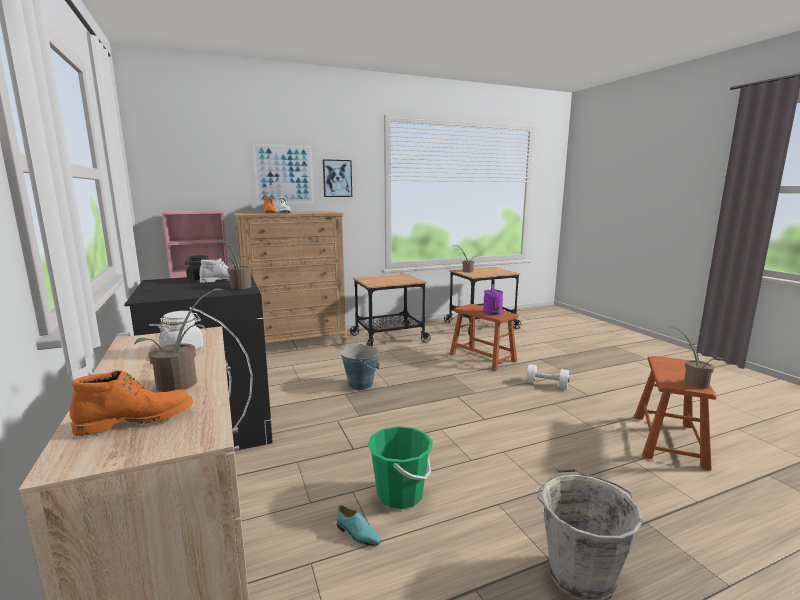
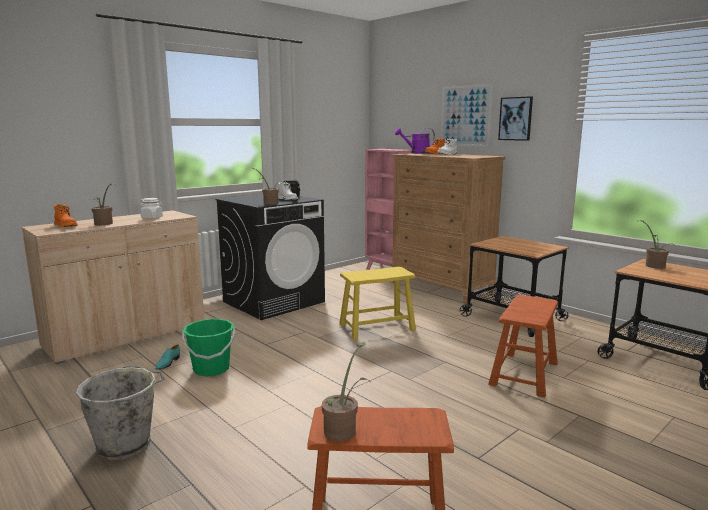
camera: 70 degrees right, 0 degrees up
(360, 385) = (376, 327): bucket -> yellow stool
(493, 313) = (524, 312): purple watering can -> purple watering can (416, 153)
(547, 385) = (482, 423): white dumbbell -> none

